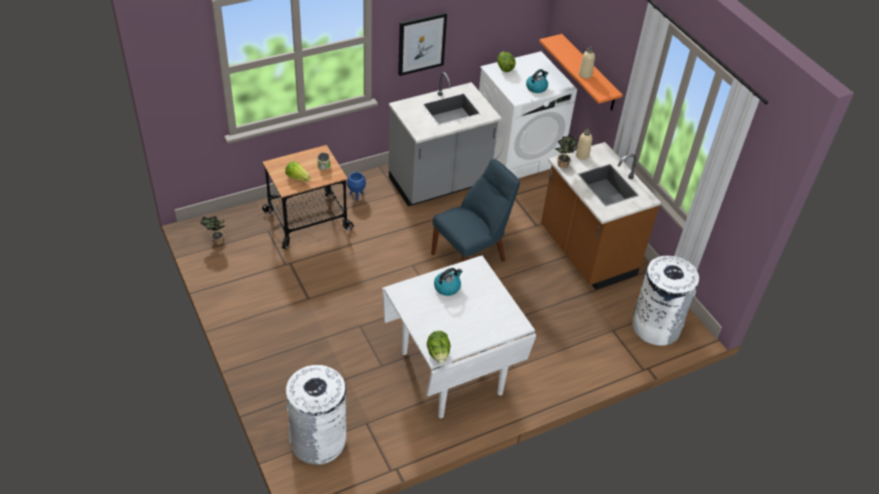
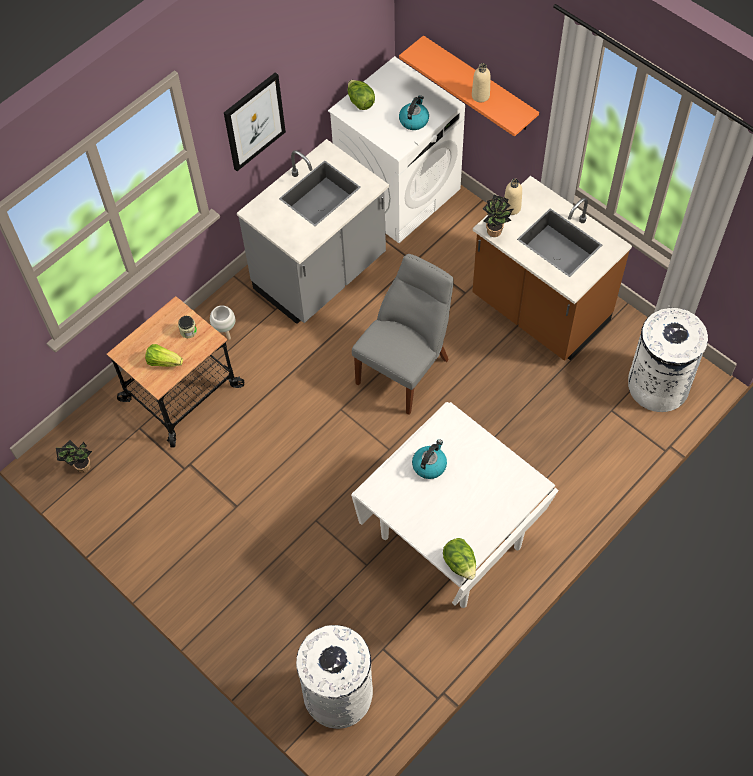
camera: 15 degrees left, 15 degrees up
(356, 195) = (225, 332): blue planter -> white planter
(471, 256) = (406, 368): blue chair -> grey chair

